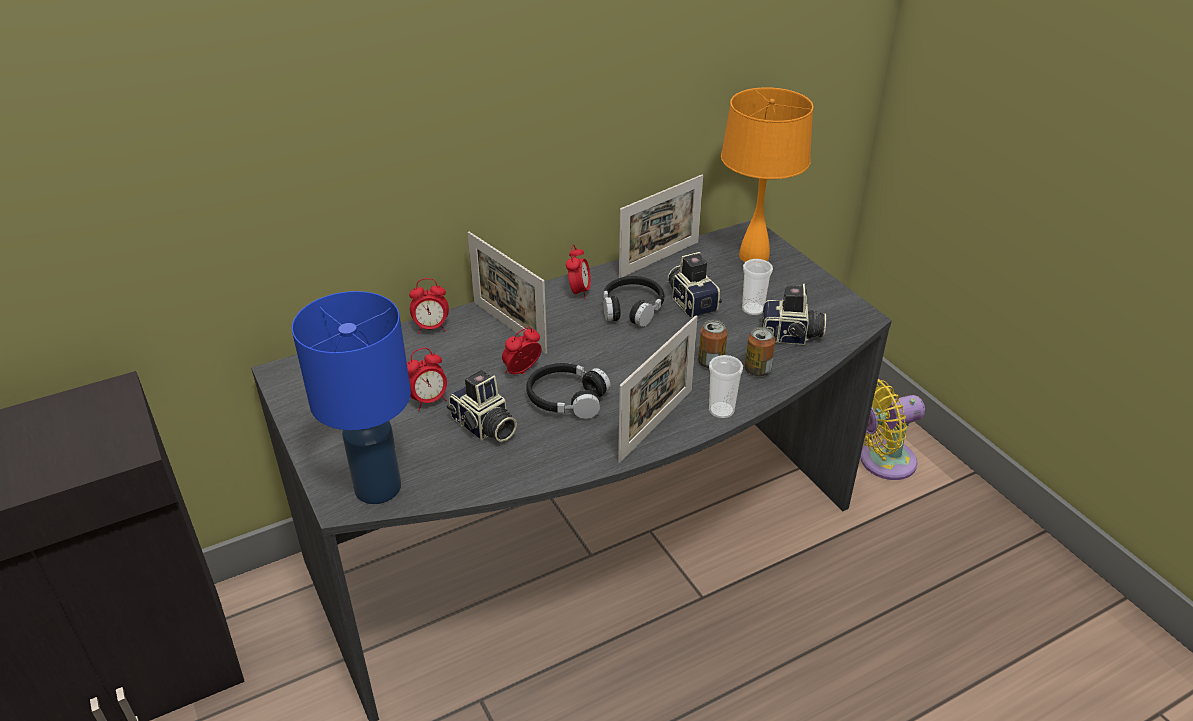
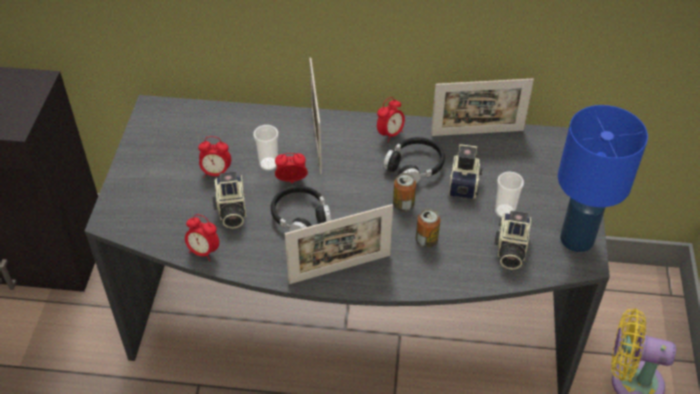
camera: 35 degrees right, 10 degrees up
(378, 486) = (136, 220): blue table lamp -> blue table lamp (577, 238)
(431, 328) = (266, 117): alarm clock -> alarm clock (203, 251)
(721, 410) = (395, 282): cup -> cup (268, 164)
(754, 256) = (556, 164): orange table lamp -> none
(757, 370) = (454, 264): can -> can (403, 205)
(791, 336) = (510, 249): camera -> camera turned 60 degrees clockwise

